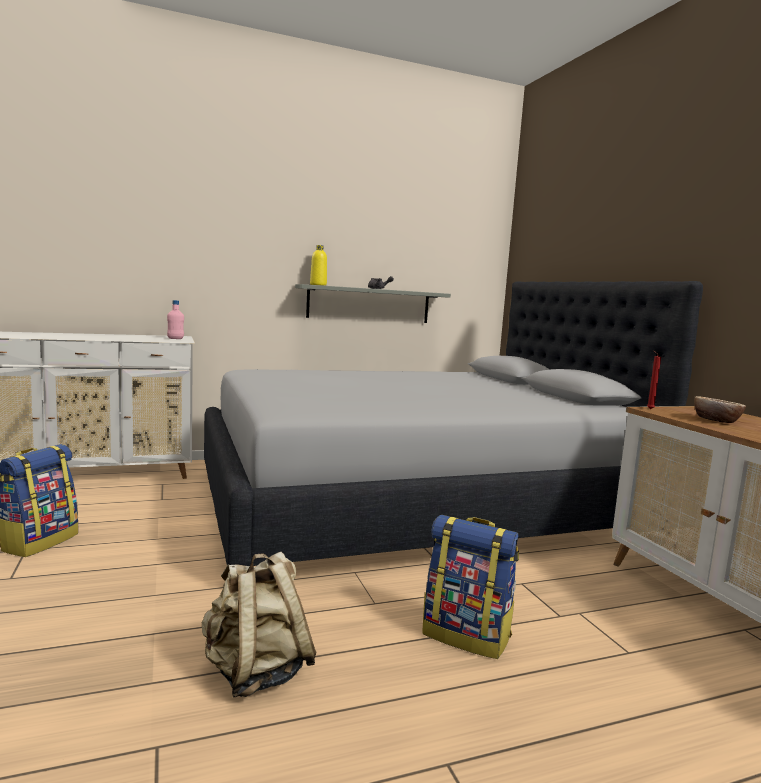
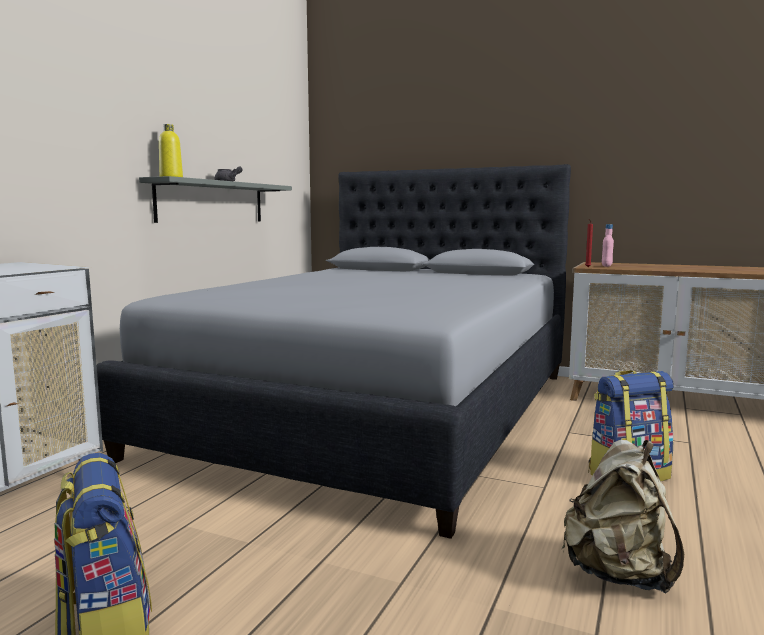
camera: 45 degrees left, 0 degrees up
(175, 338) = (33, 265): pink bottle -> pink bottle (606, 266)
(716, 420) = (636, 267): bowl -> none

